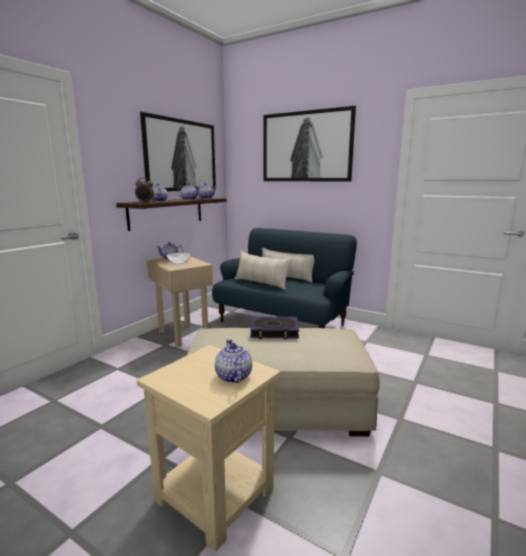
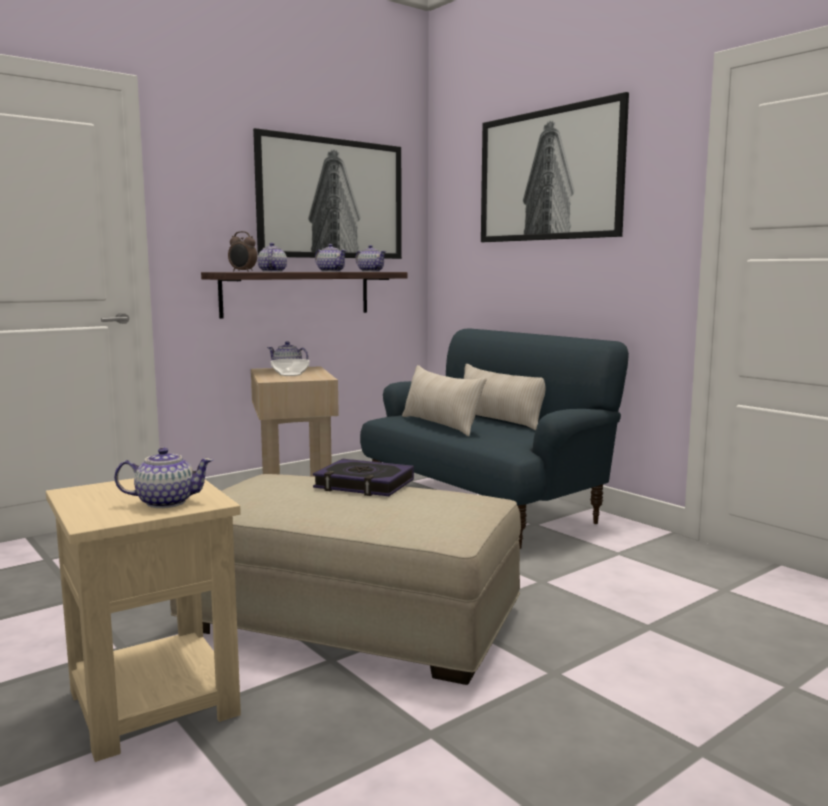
camera: 20 degrees right, 5 degrees down
(233, 377) = (165, 502): teapot -> teapot turned 75 degrees clockwise

